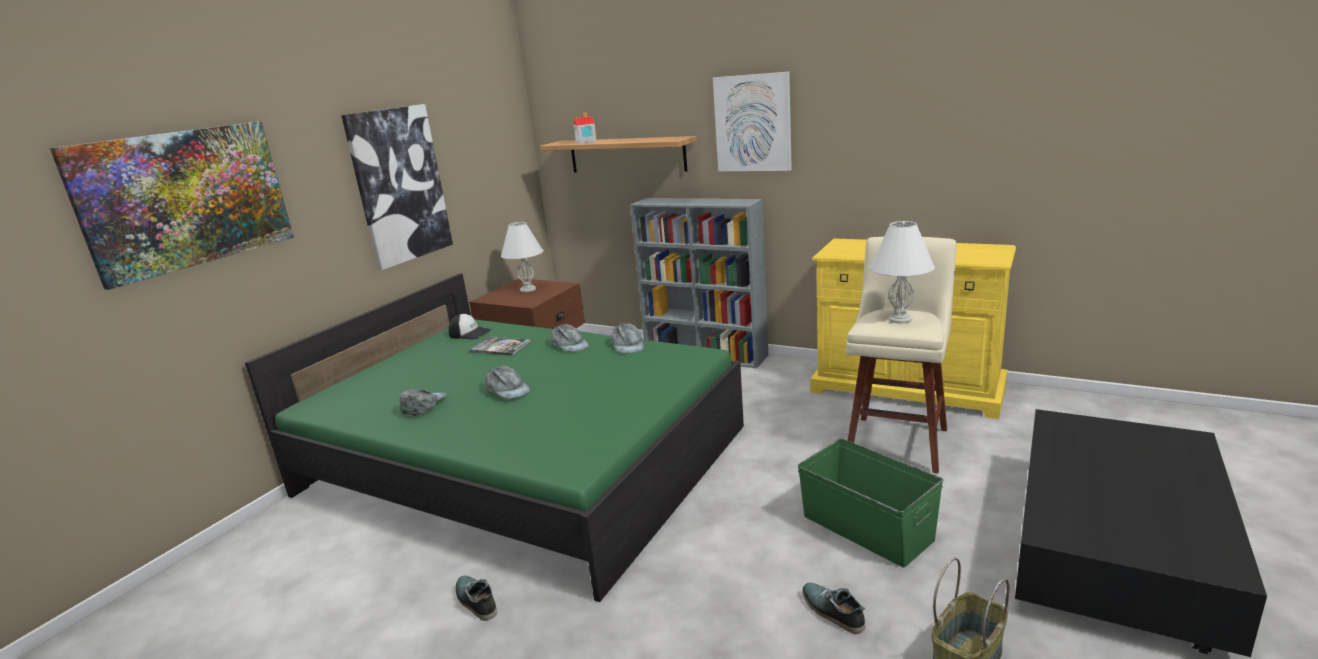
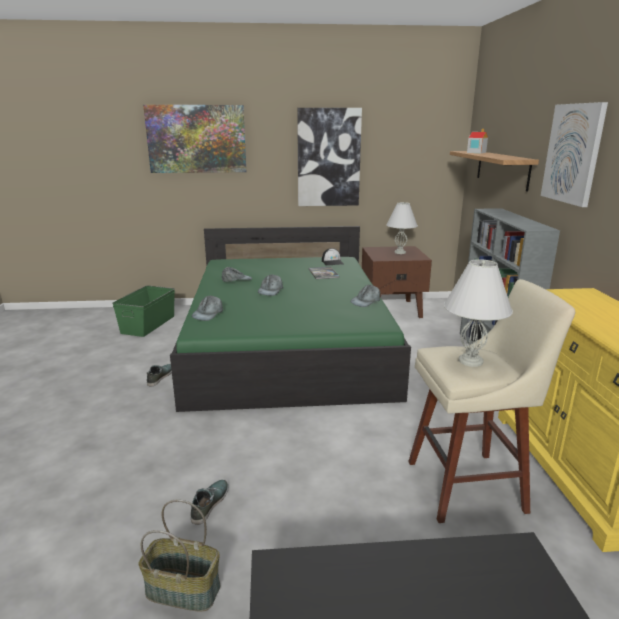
camera: 55 degrees right, 0 degrees up
(570, 345) = (346, 287): grey cap -> grey cap (208, 313)
(867, 527) = (321, 497): green storage box -> green storage box (149, 324)

